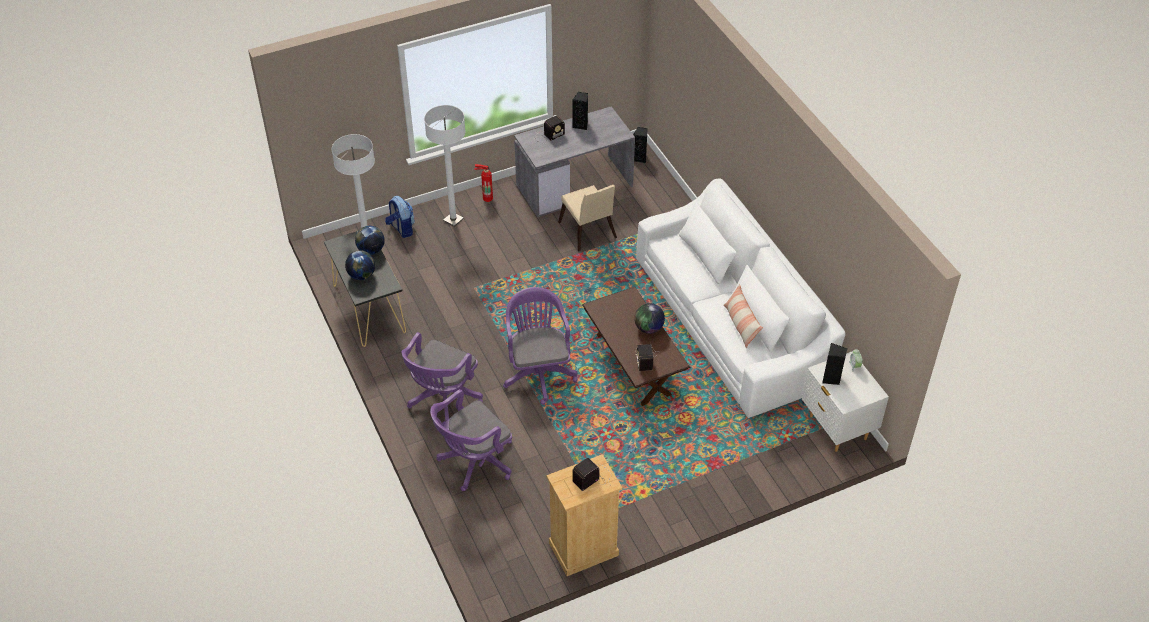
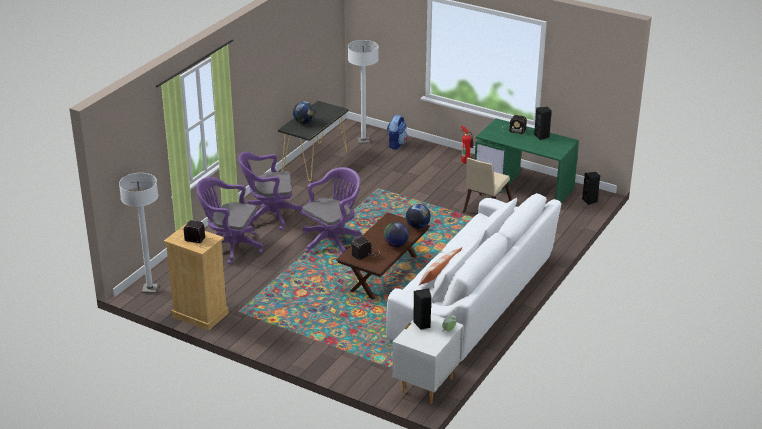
camera: 55 degrees right, 15 degrees down
(371, 250) = (329, 117): globe -> globe (417, 226)
(453, 220) = (428, 157): white floor lamp -> white floor lamp (150, 289)
(575, 185) = (524, 187): grey desk -> green desk

